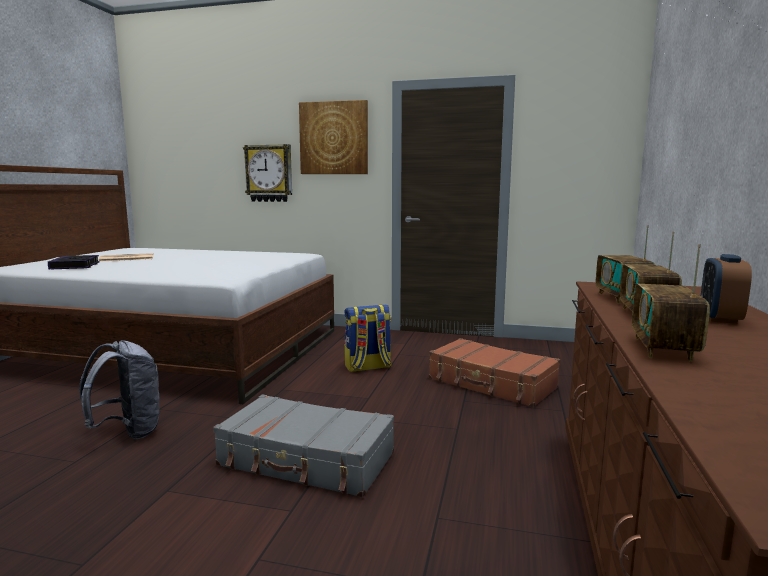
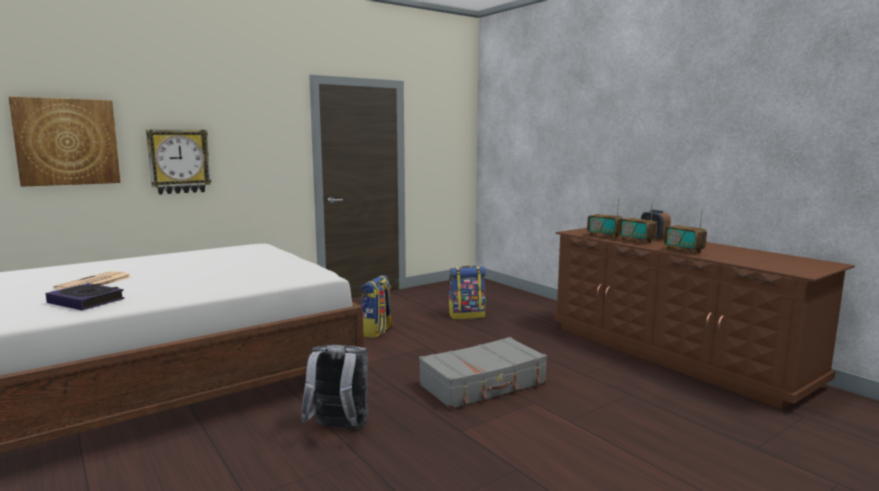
camera: 50 degrees left, 0 degrees up
(334, 138) = (255, 125): picture -> picture (67, 142)
(491, 384) = (467, 315): brown suitcase -> backpack

